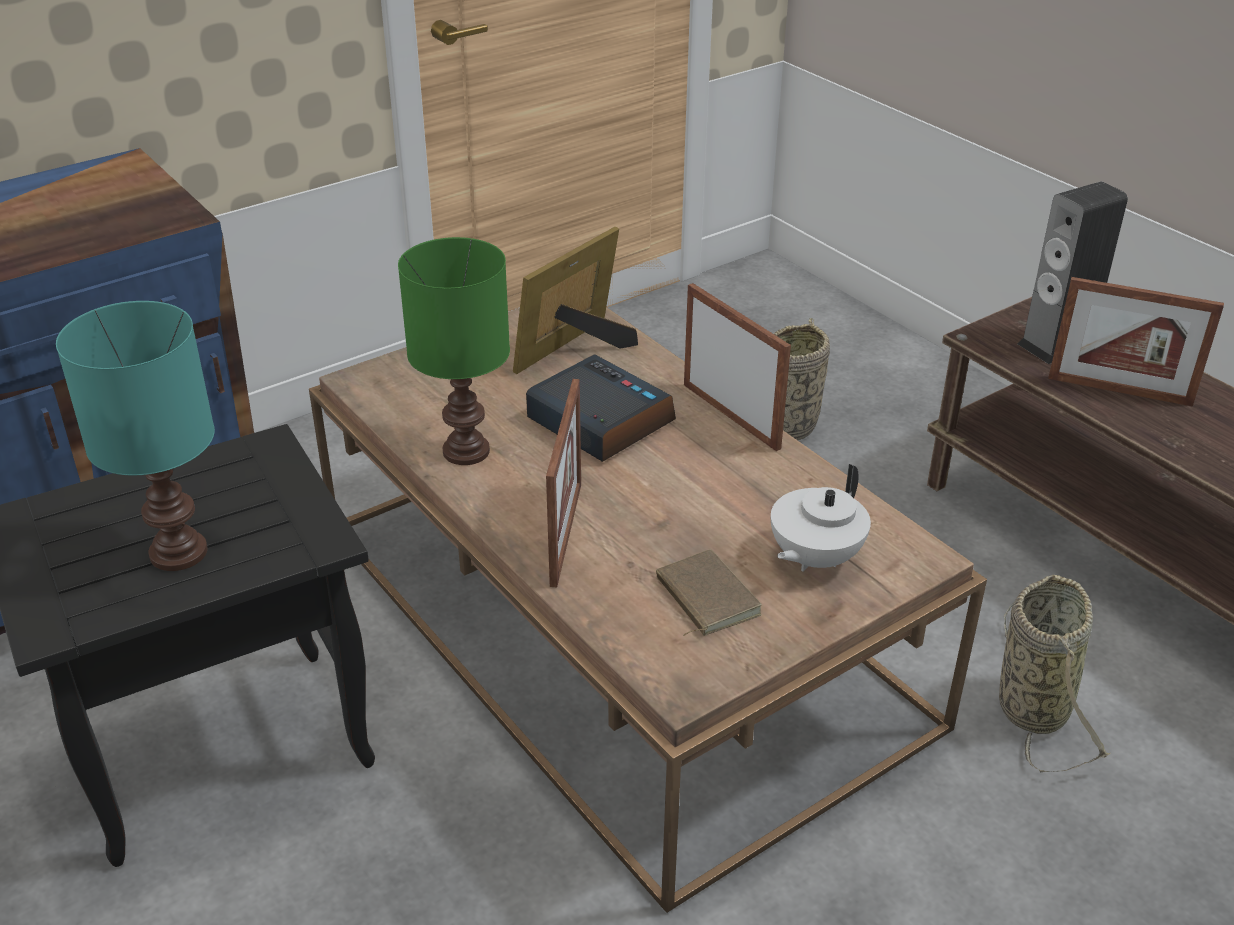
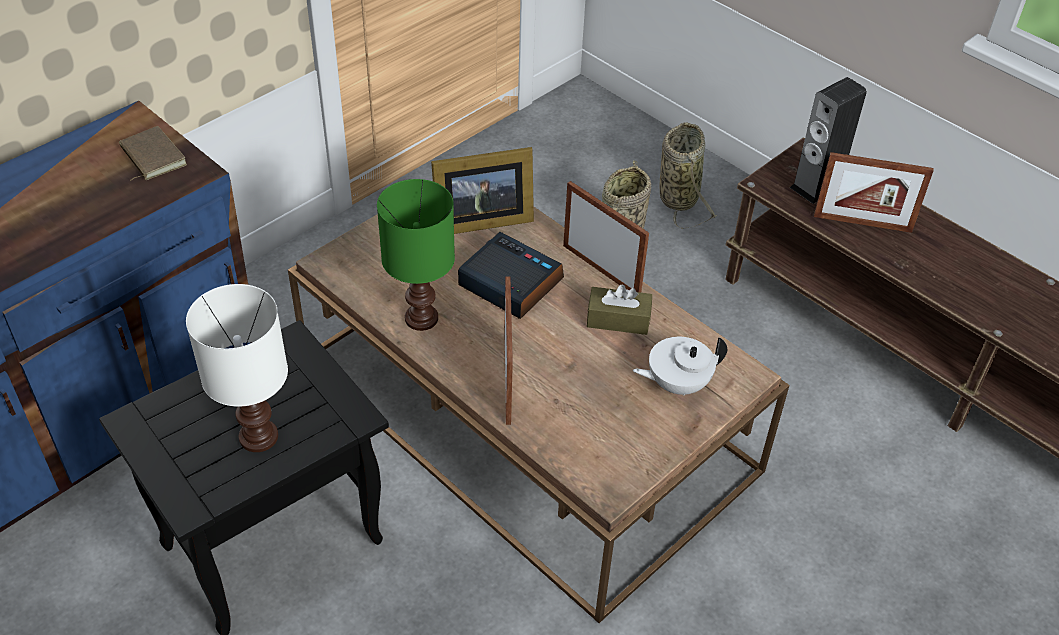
camera: 10 degrees left, 10 degrees up
(176, 553) = (257, 437): turquoise table lamp -> white table lamp
(576, 349) = (479, 220): picture frame -> picture frame turned 135 degrees counterclockwise
(704, 598) = (610, 422): brown book -> brown book (151, 157)
(742, 474) = (618, 319): none -> brown tissue box
(813, 558) = (677, 383): white teapot -> white teapot turned 45 degrees clockwise
(1031, 702) = (813, 445): basket -> basket (677, 196)

